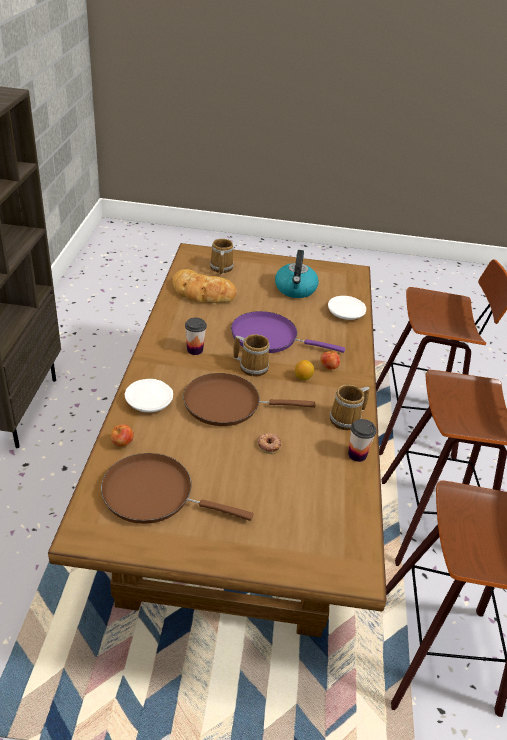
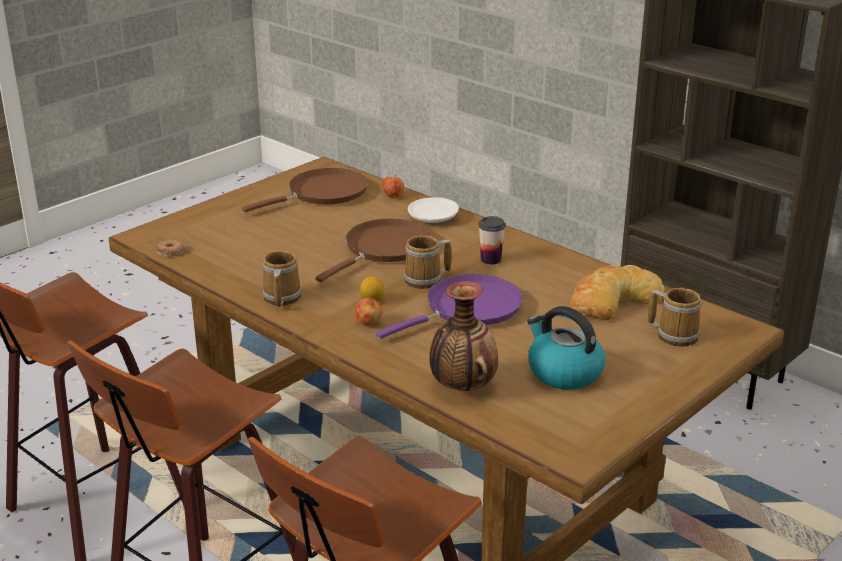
camera: 130 degrees right, 10 degrees down
(269, 445) = (306, 249): donut -> donut (170, 251)
(345, 313) = (462, 387): white plate -> vase
(357, 455) = (234, 283): cup -> none

